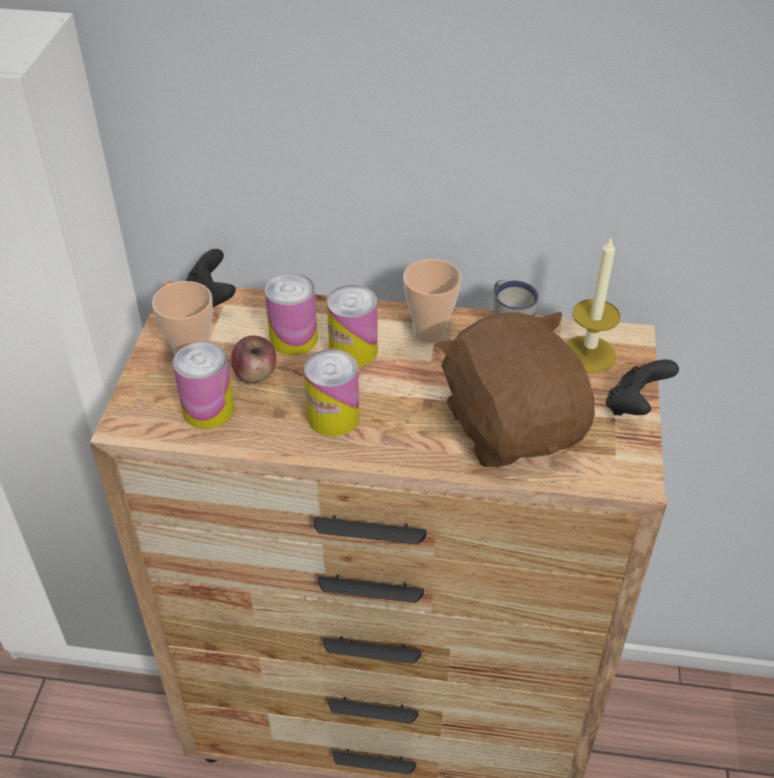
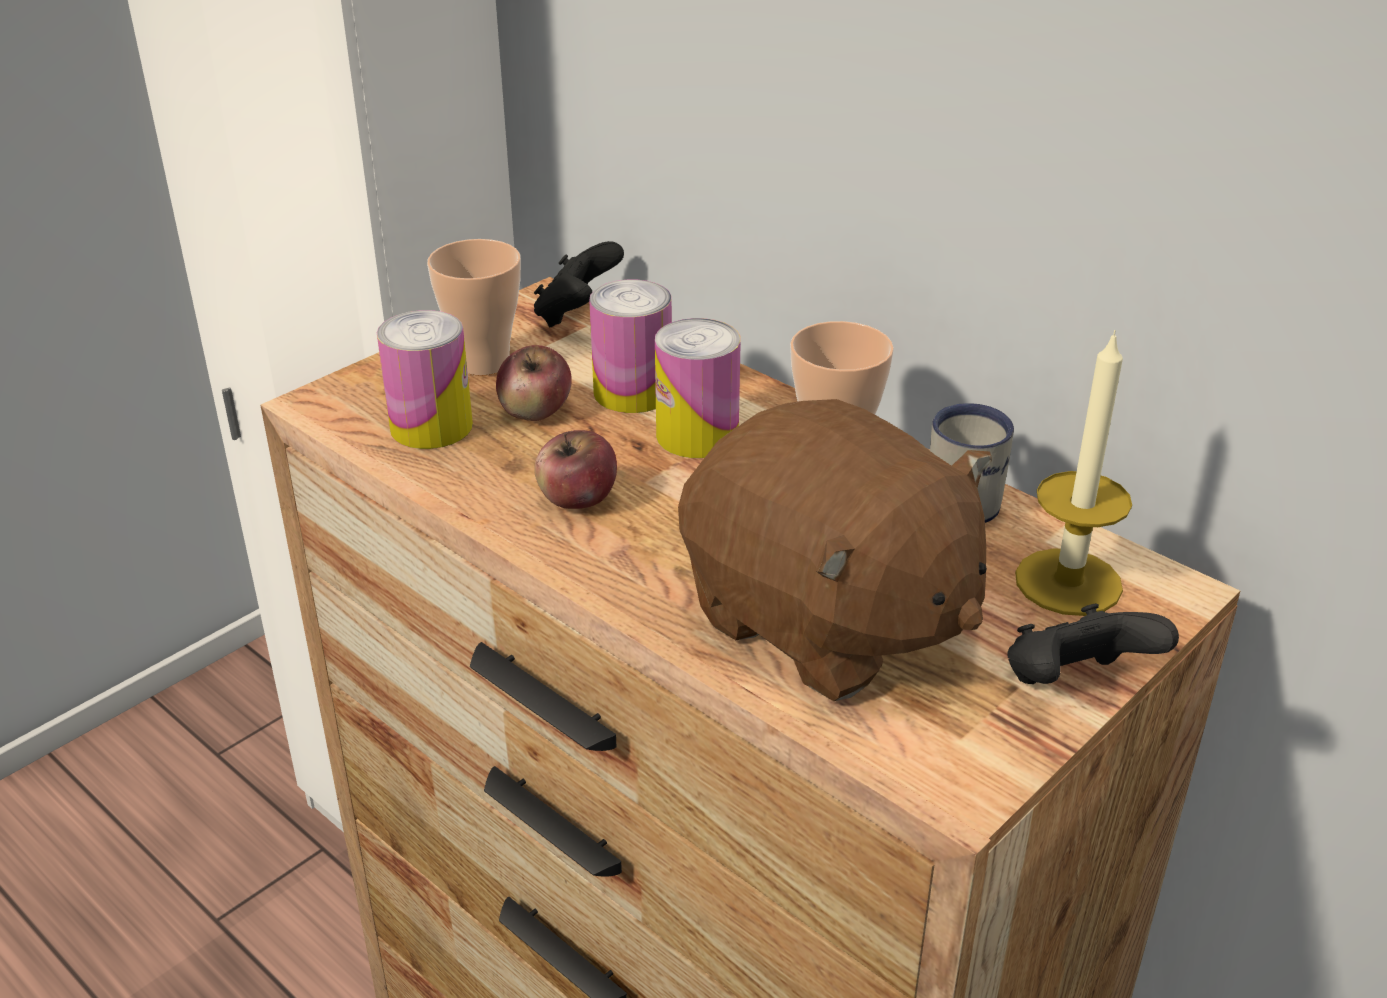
camera: 35 degrees right, 10 degrees down
(333, 417) = (577, 500): can -> apple
(512, 426) = (828, 622): brown plush toy -> brown plush toy turned 120 degrees clockwise

